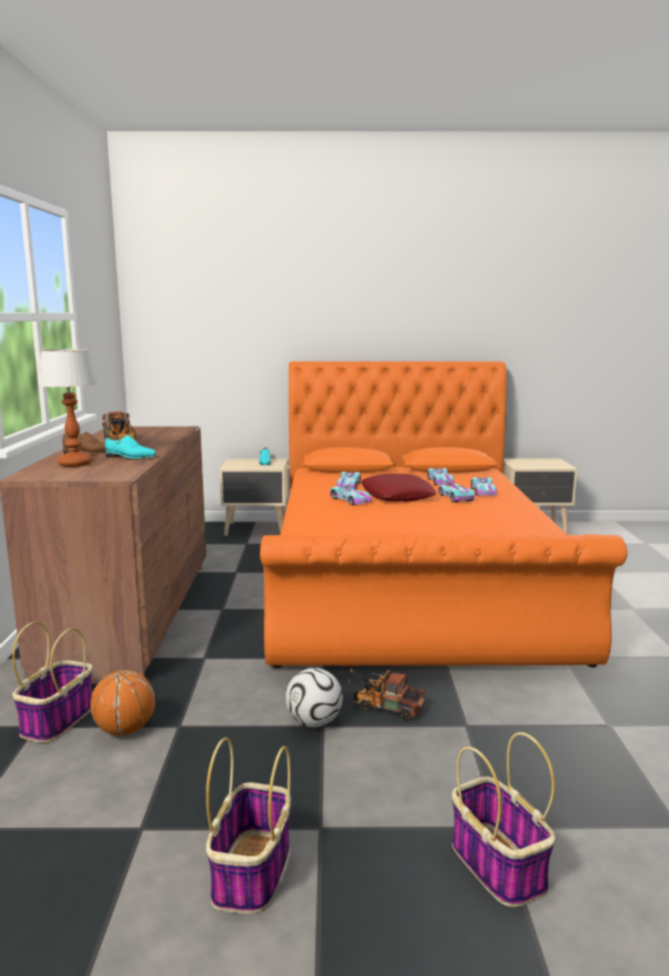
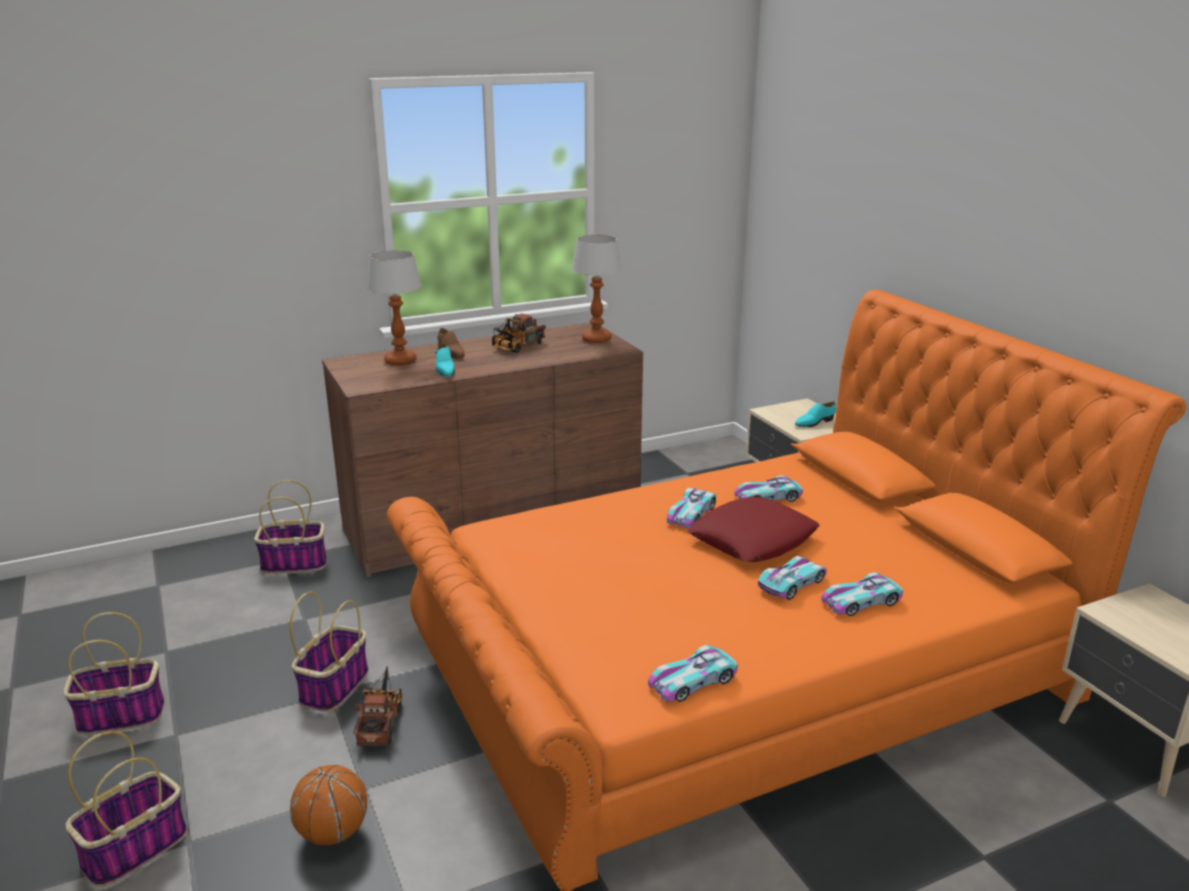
camera: 65 degrees right, 10 degrees up
(125, 730) = (289, 597): basketball -> basketball (332, 833)
(149, 429) = (596, 339): none -> table lamp
(313, 722) = (334, 686): football -> basket
(440, 481) = (879, 556): toy car -> toy car (692, 681)

